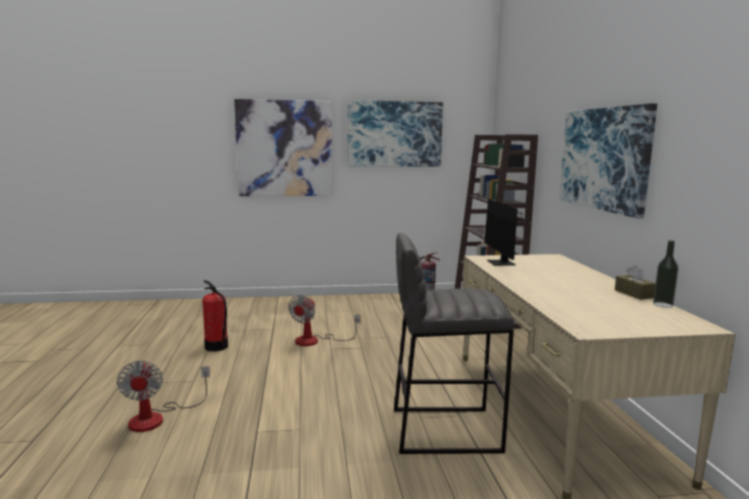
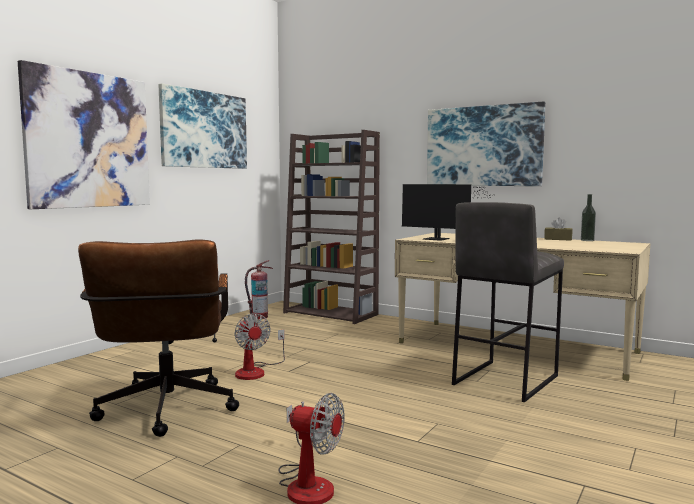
camera: 50 degrees left, 5 degrees down
(216, 347) = (165, 413): fire extinguisher -> brown office chair

